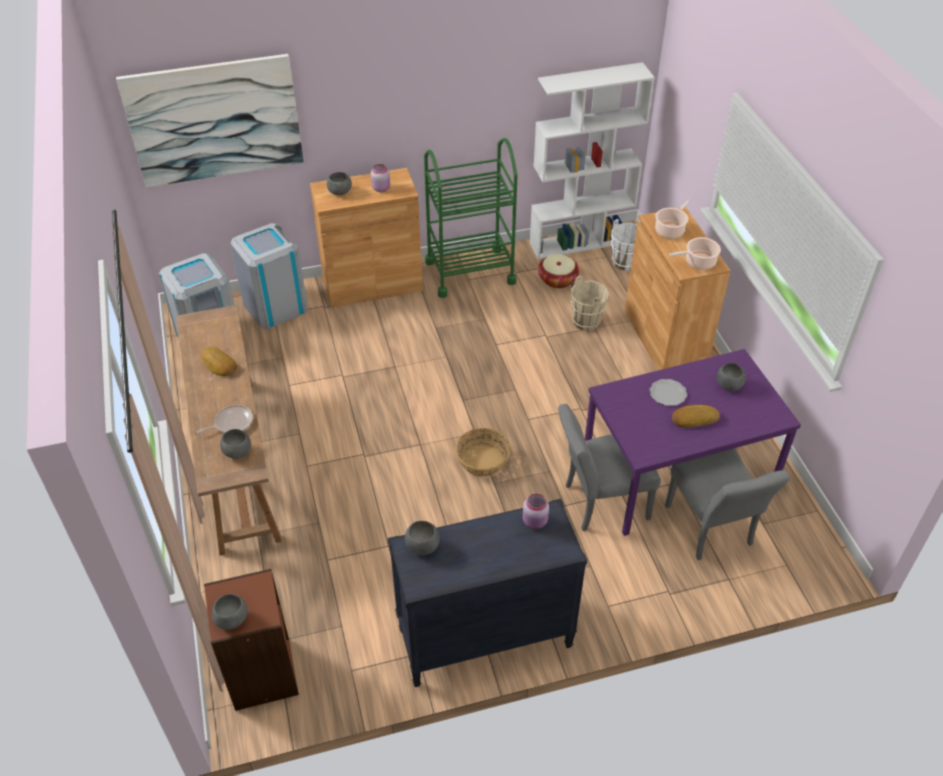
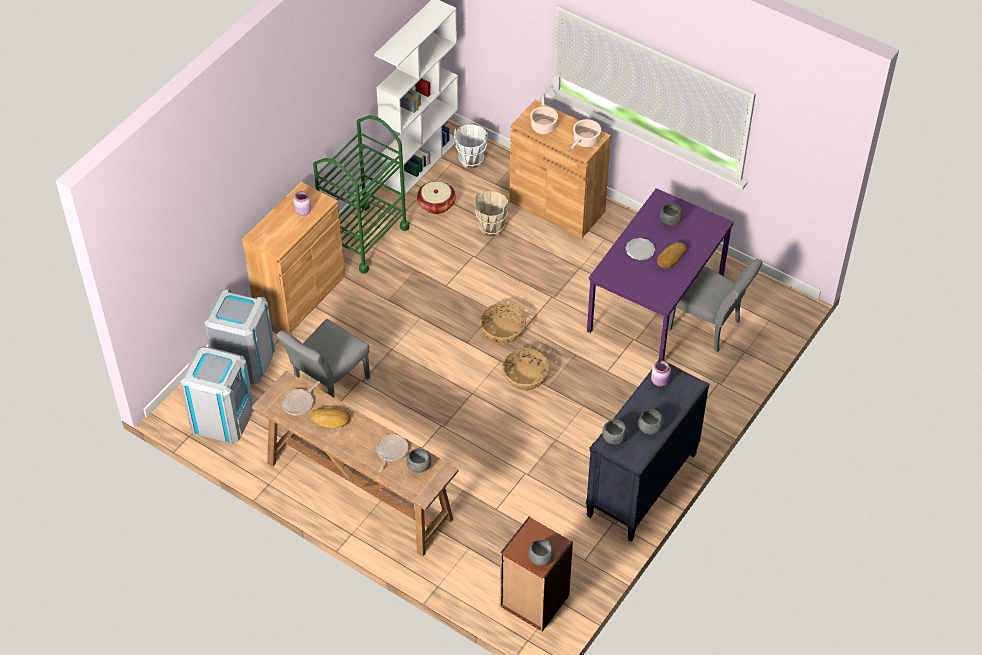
camera: 40 degrees left, 5 degrees up
(212, 336) = (299, 403): none -> frying pan
(214, 120) = (178, 232): picture -> none
(340, 192) = (276, 233): grey bowl -> grey bowl (650, 428)
(505, 410) = (503, 330): none -> basket
(599, 502) = (626, 355): grey chair -> grey chair (327, 387)

